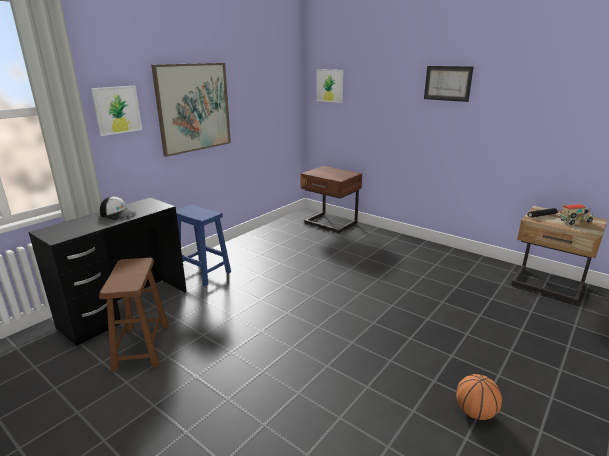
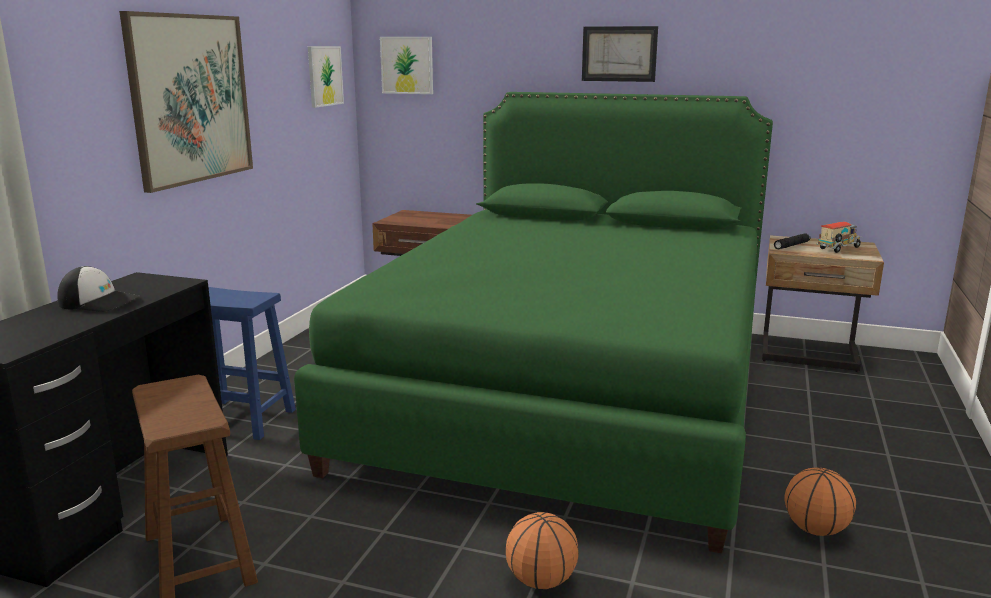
camera: 20 degrees left, 5 degrees down
(117, 110) = (63, 97): picture -> picture (324, 76)
(291, 403) = (541, 581): none -> basketball
(377, 286) = (570, 393): none -> green bed

